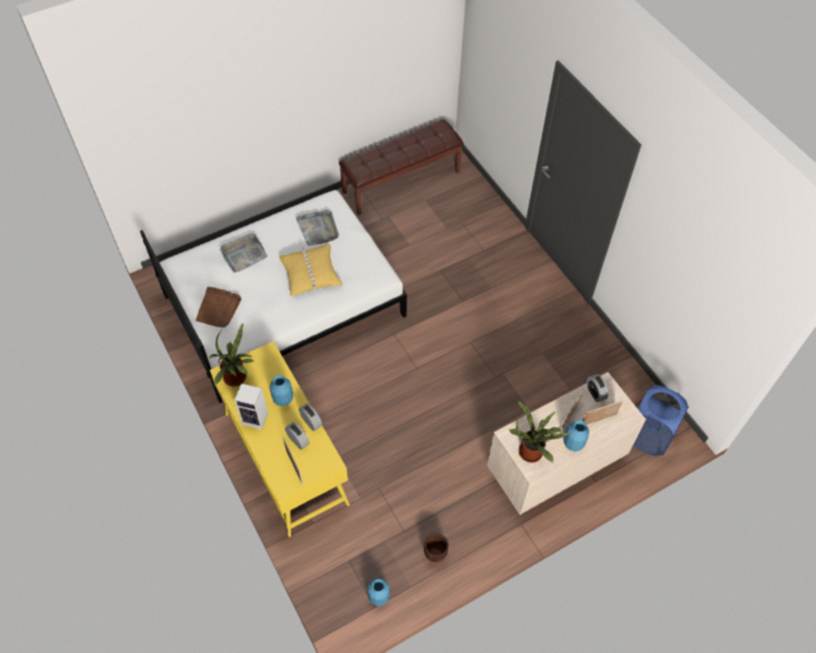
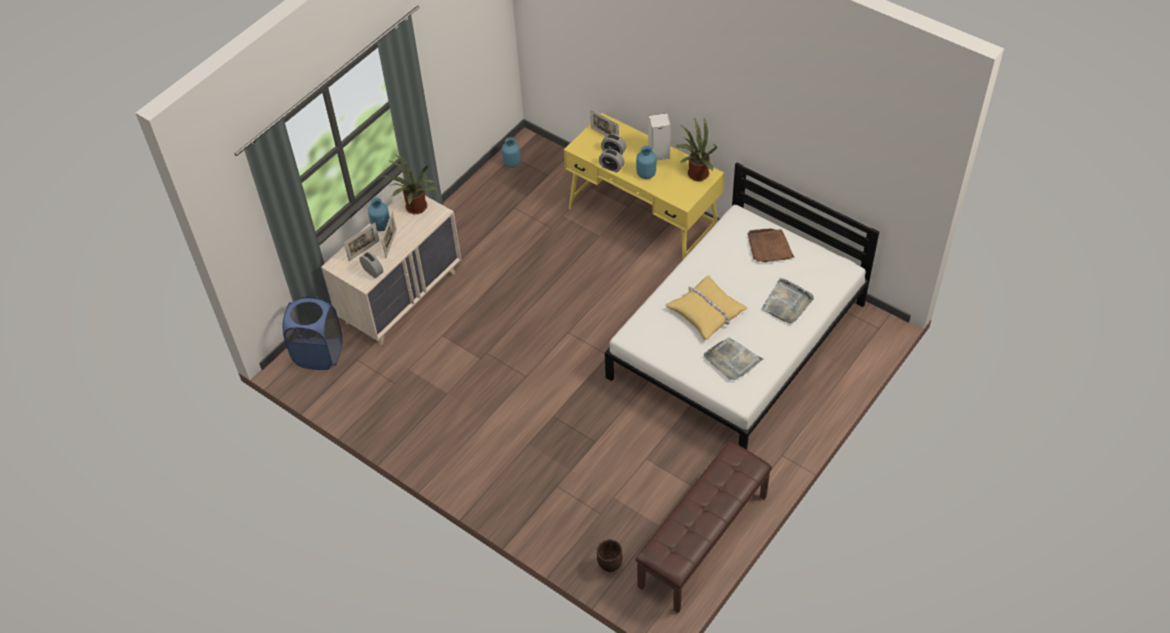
camera: 160 degrees right, 5 degrees down
(435, 555) = (481, 201): brown planter -> brown planter (610, 565)

